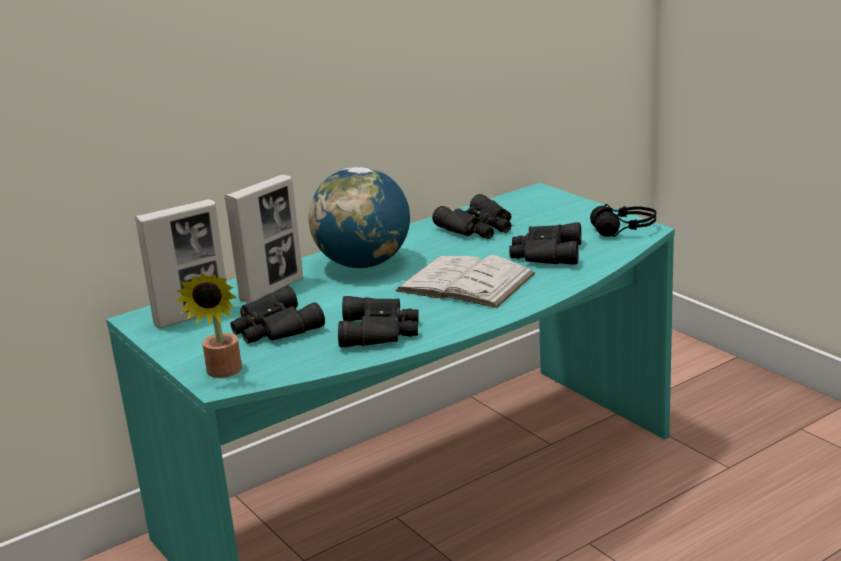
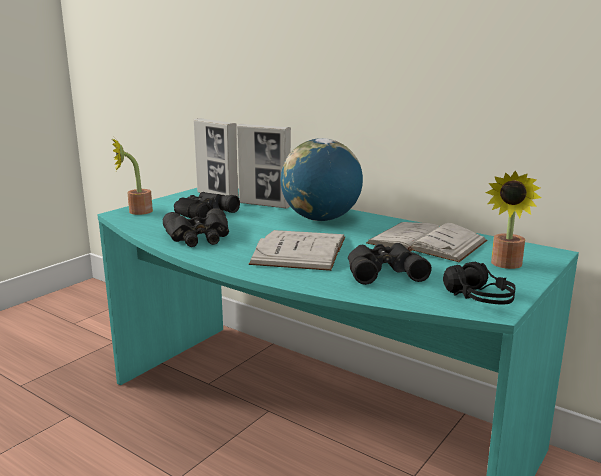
camera: 70 degrees right, 5 degrees down
(479, 228) = (426, 242): black binoculars -> white book
(558, 210) = (505, 265): none -> potted plant

